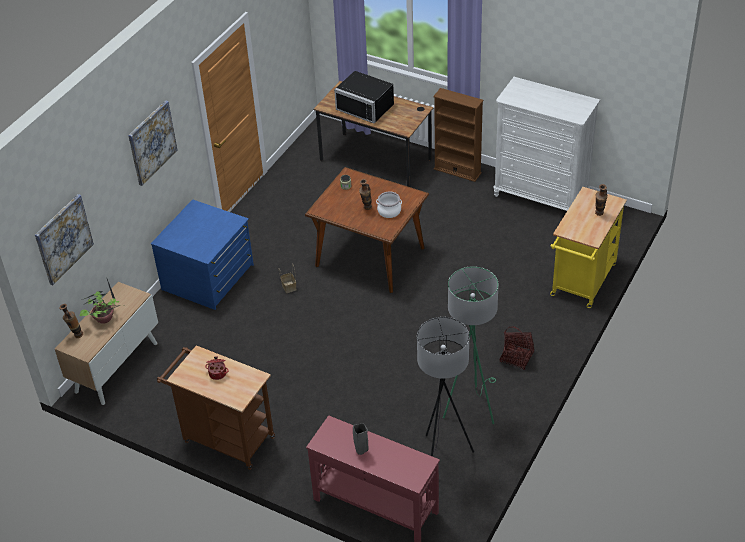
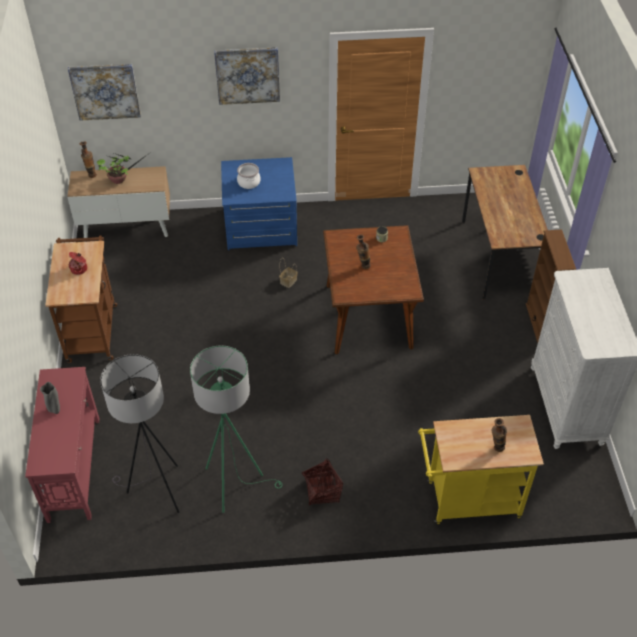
camera: 55 degrees right, 5 degrees up
(367, 106) = (507, 200): black microwave -> none
(389, 211) = (373, 283): cooking pot -> cooking pot (249, 182)

